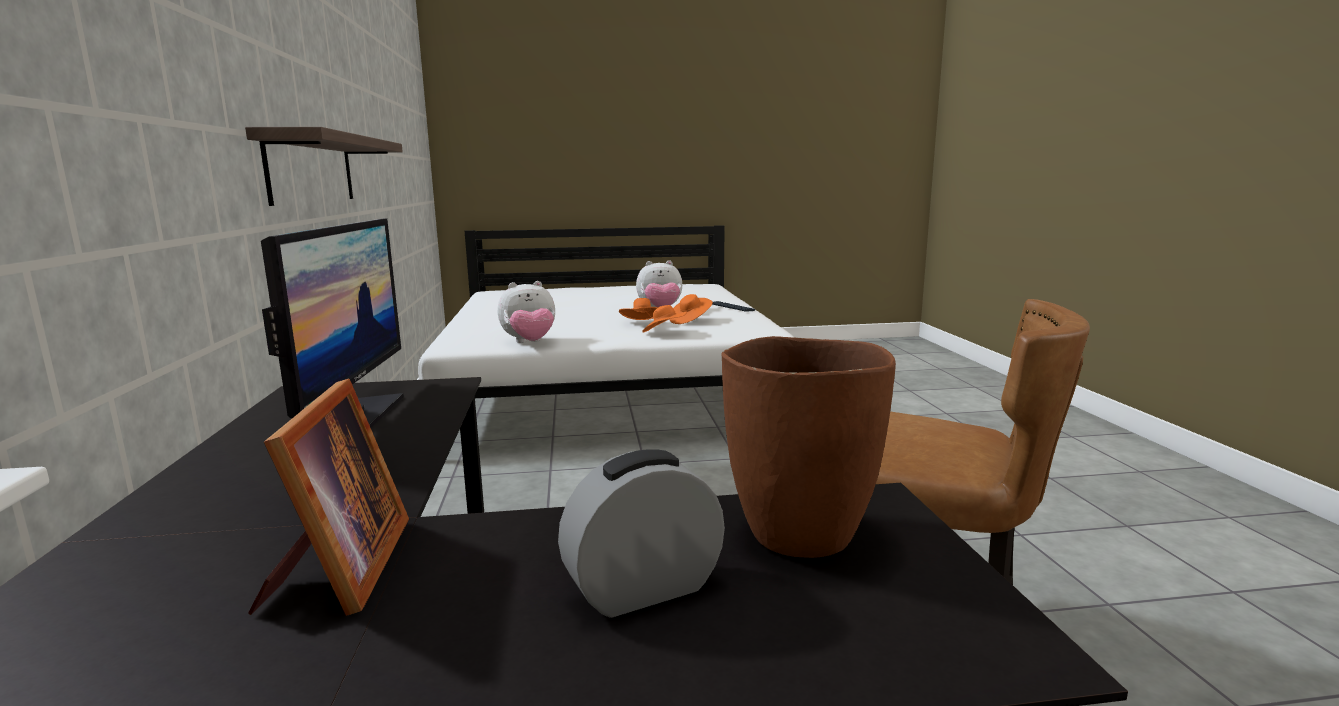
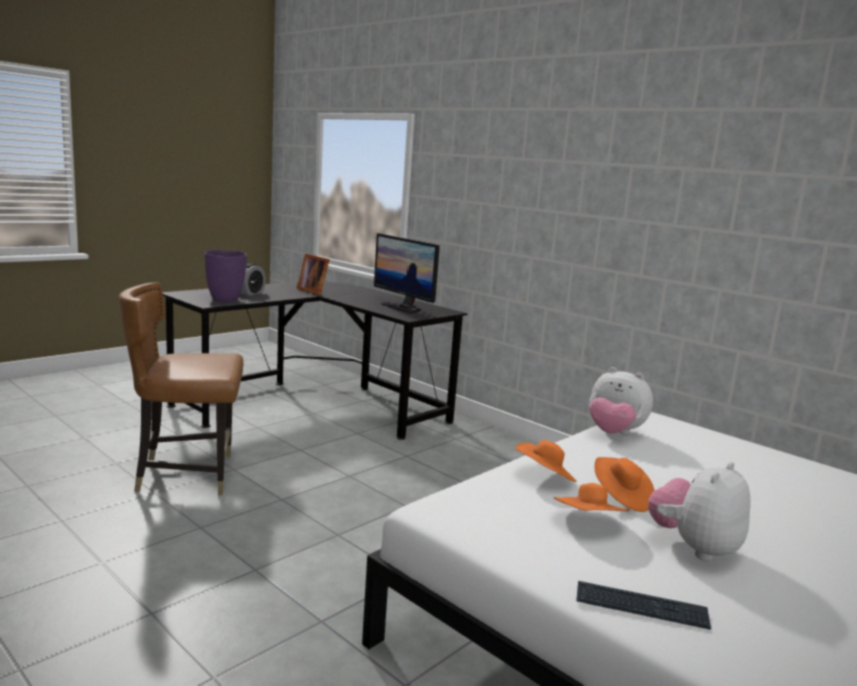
camera: 140 degrees right, 0 degrees up
(312, 169) = (621, 238): shelf -> none
(530, 343) = (614, 433): plush toy -> plush toy turned 90 degrees counterclockwise
(798, 533) = (225, 299): brown vase -> purple vase

